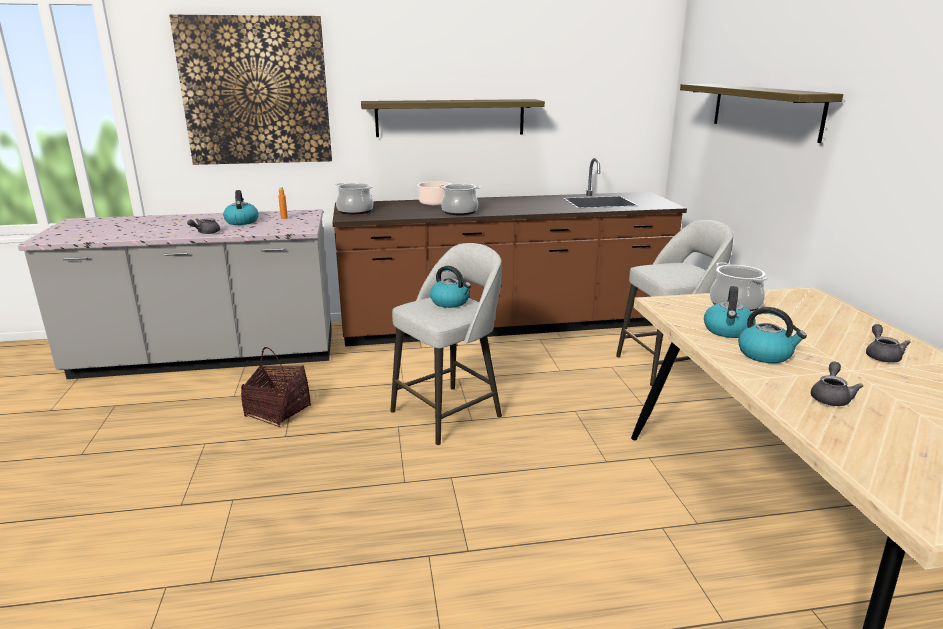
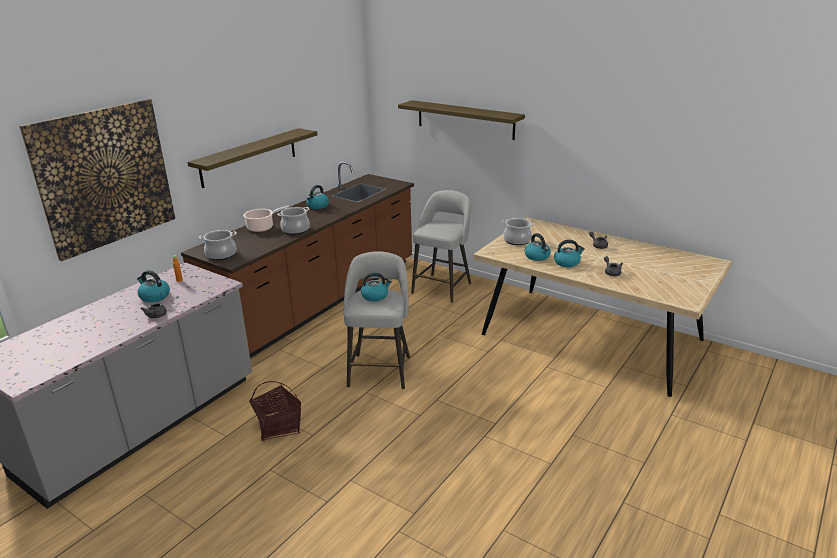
camera: 45 degrees left, 5 degrees up
(528, 201) = (317, 206): none -> kettle

